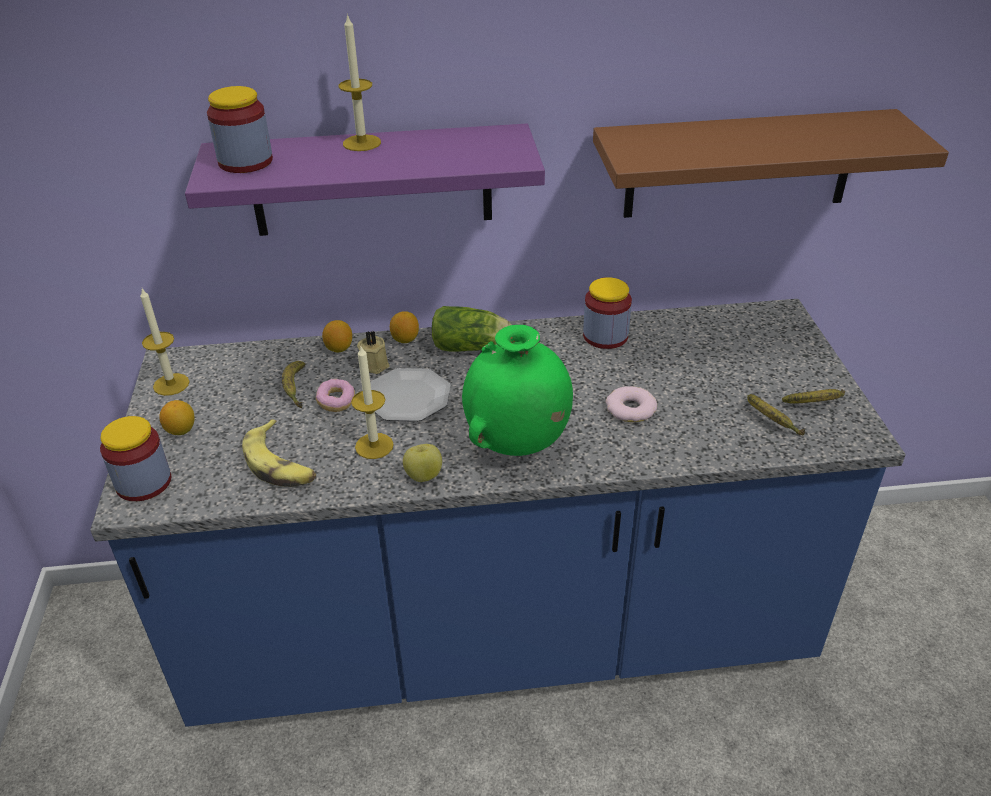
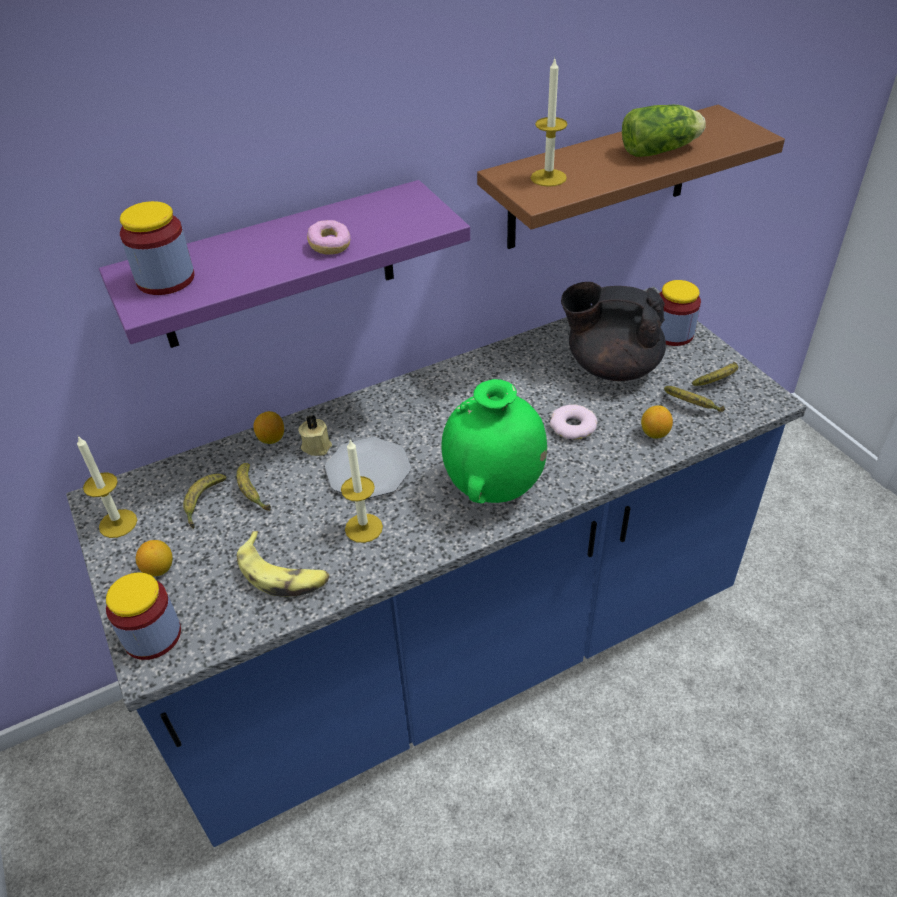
camera: 20 degrees left, 5 degrees up
(249, 387) = (203, 503): none -> banana
(336, 402) = (301, 495): donut -> donut (330, 246)
(362, 143) = (272, 233): candle -> candle (548, 178)
(405, 339) = (331, 412): lemon -> lemon (654, 433)
(423, 476) = (427, 544): apple -> none
(473, 347) = (400, 404): lettuce -> lettuce (661, 150)
(605, 336) = (513, 362): jar -> jar (672, 334)
(704, 363) = (611, 366): none -> black teapot

